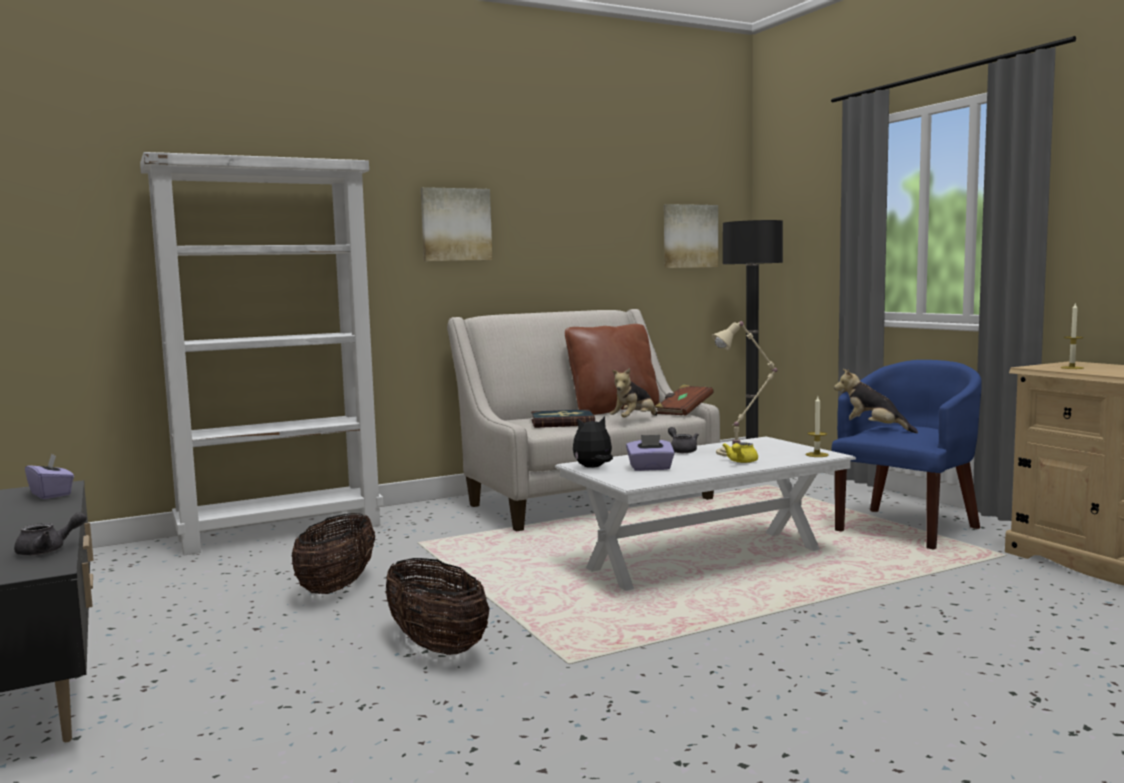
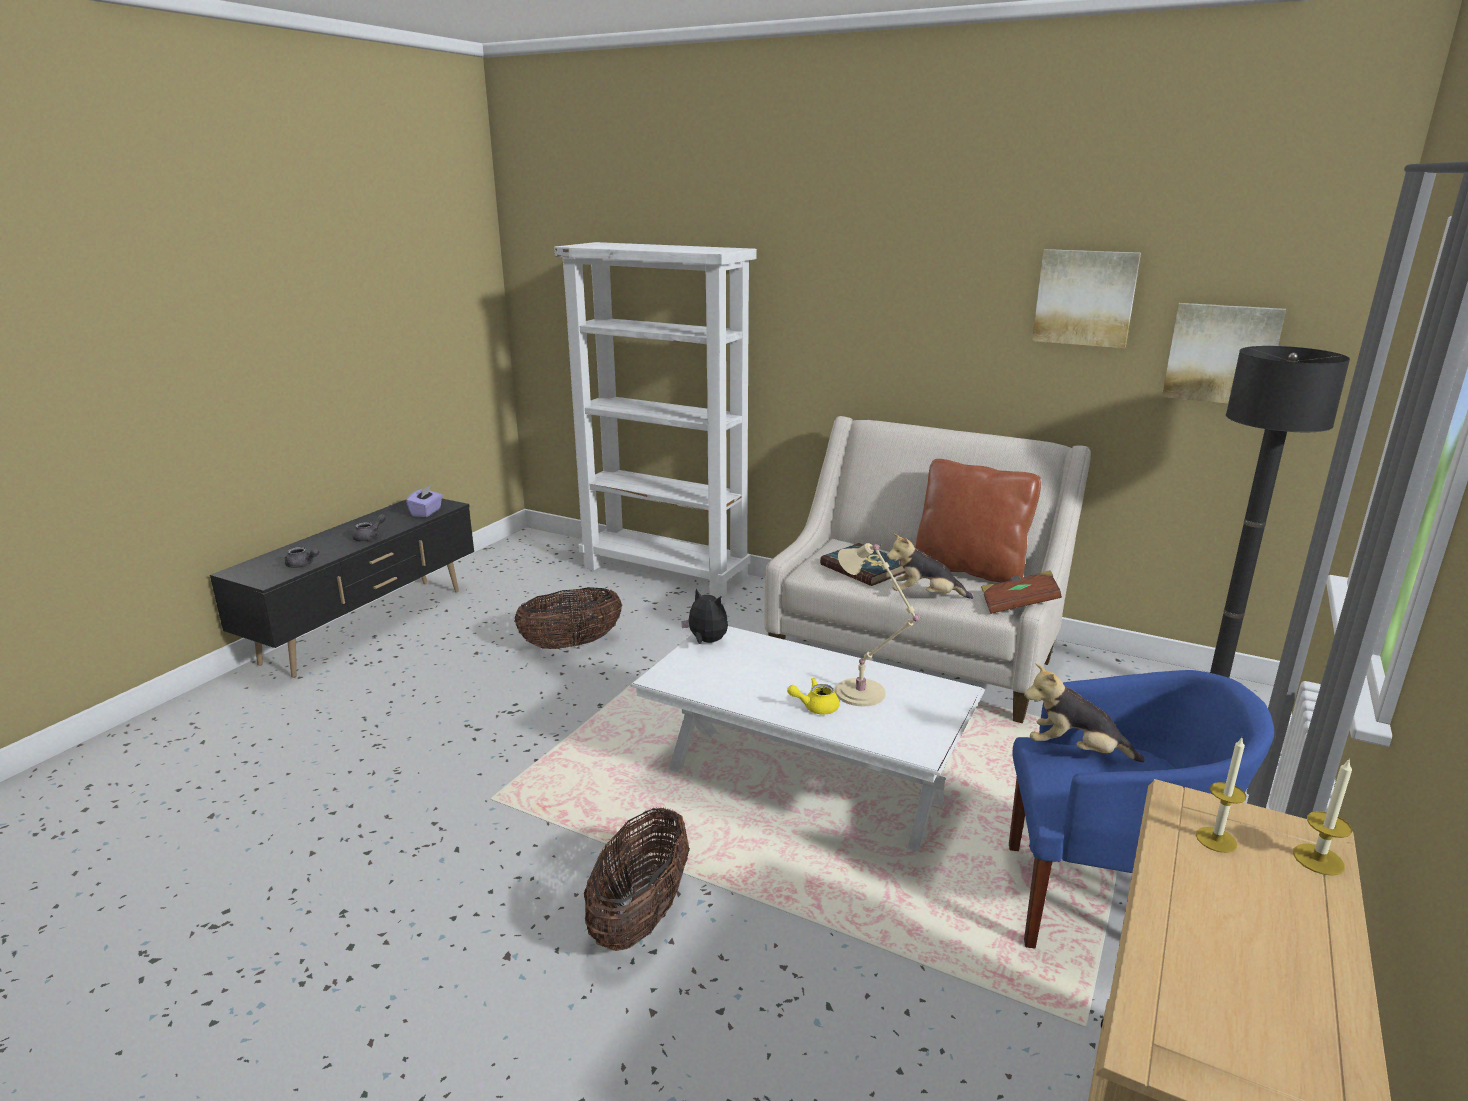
camera: 55 degrees right, 15 degrees up
(437, 646) = (489, 730): basket -> basket (640, 915)
(456, 224) = (866, 312): picture -> picture (1085, 298)
(650, 468) = (733, 668): purple tissue box -> none
(681, 450) = (835, 660): grey teapot -> grey teapot (370, 537)
(817, 455) = (909, 744): candle -> candle (1318, 859)
(873, 429) = (1075, 751): plush toy -> plush toy turned 75 degrees counterclockwise

